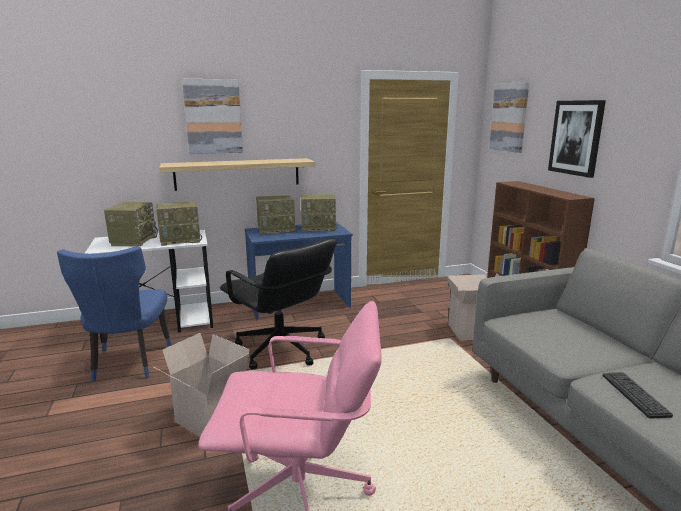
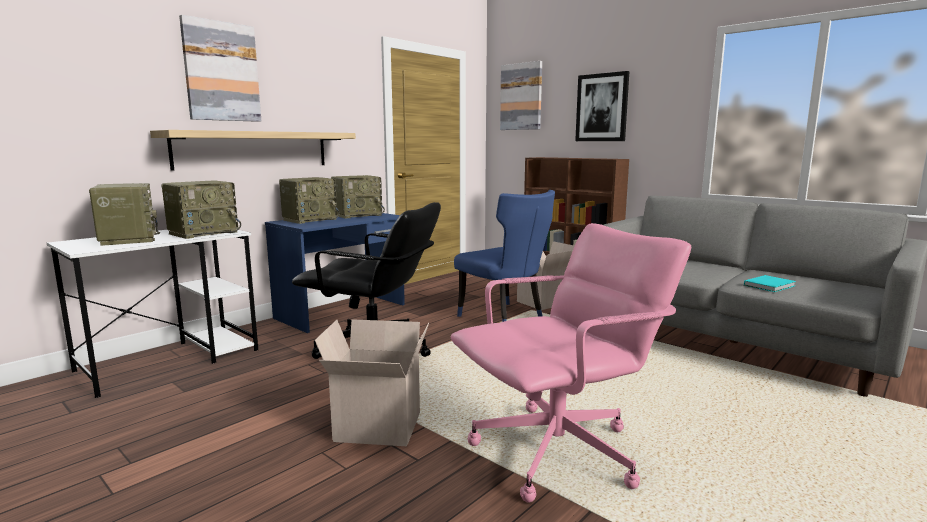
camera: 30 degrees left, 5 degrees down
(128, 364) = (179, 409): blue chair -> blue chair (504, 318)
(635, 395) = (770, 285): keyboard -> turquoise book

